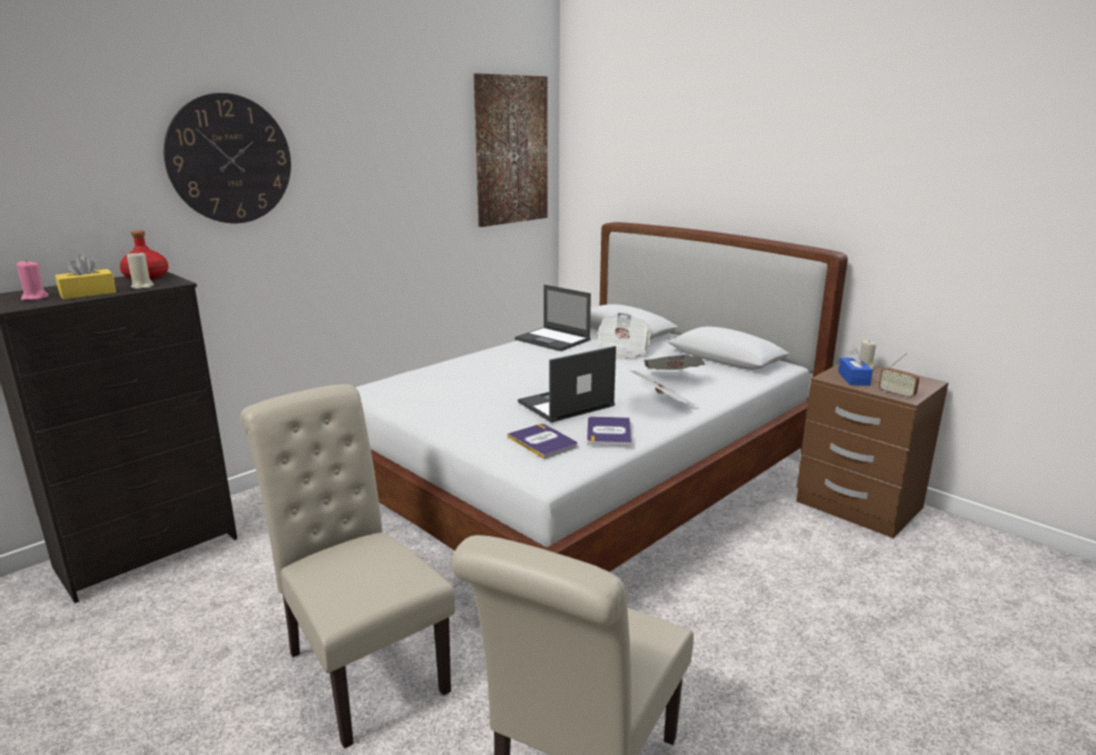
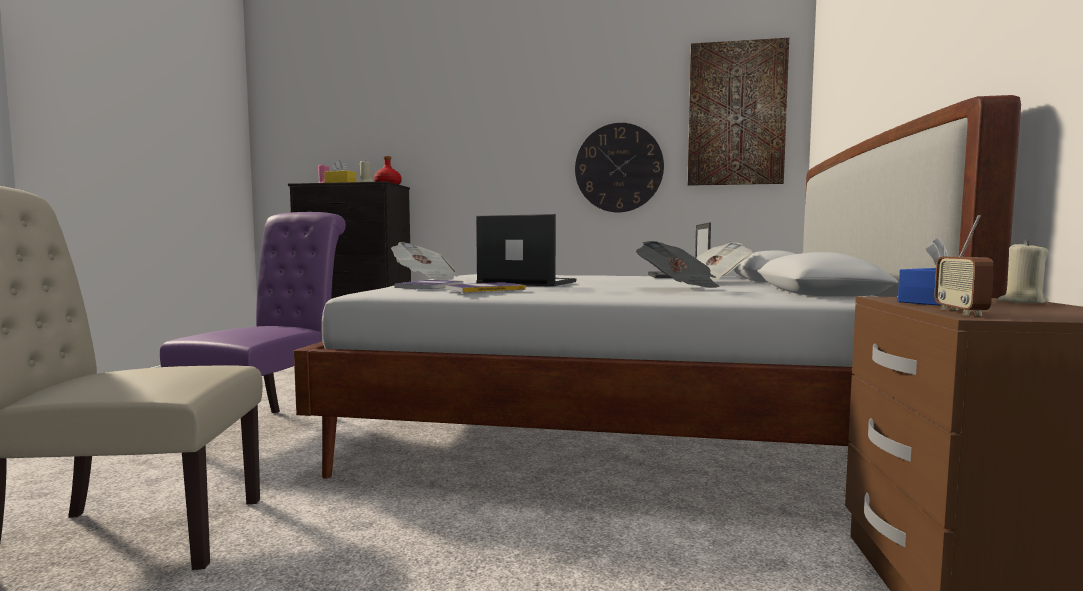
camera: 55 degrees right, 15 degrees down
(230, 159) = (466, 121): wall clock -> wall clock (618, 168)
(360, 666) = (270, 428): beige chair -> purple chair
(662, 405) = (595, 292): newspaper -> newspaper (425, 280)

